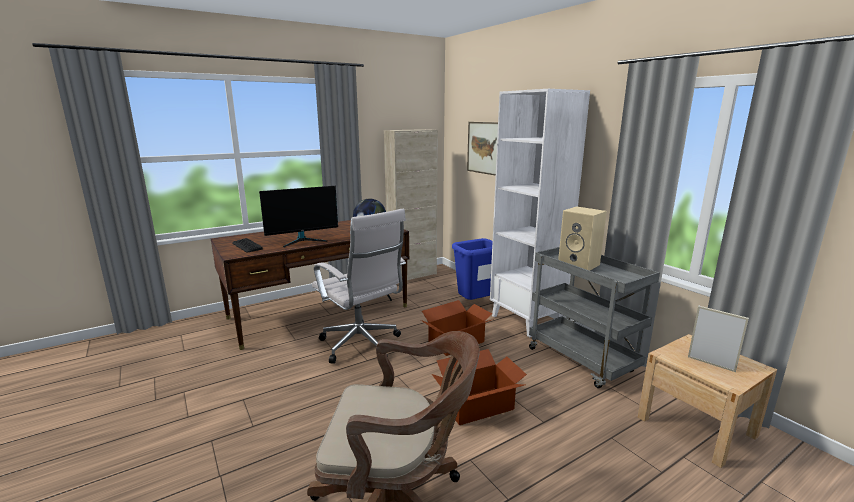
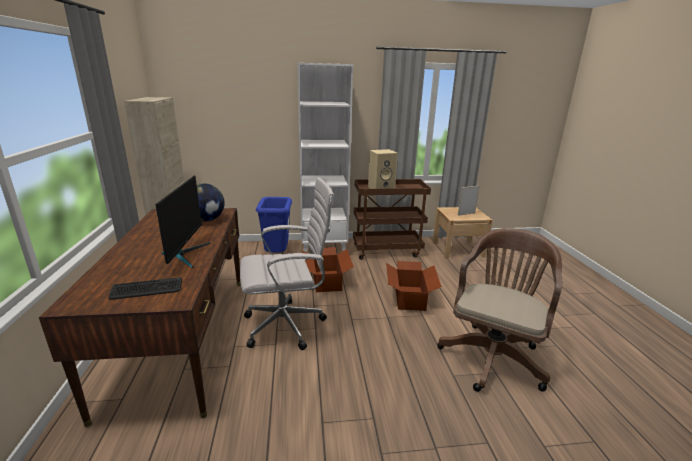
camera: 65 degrees left, 5 degrees up
(484, 148) = (228, 113): picture -> none
(582, 361) = (387, 250): grey cart -> brown cart

